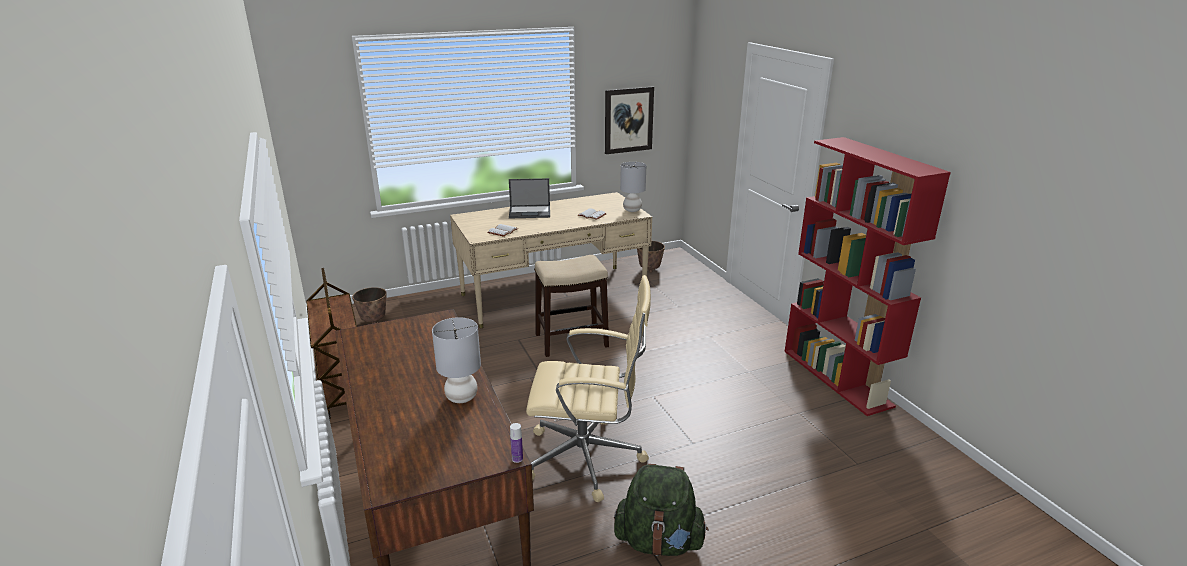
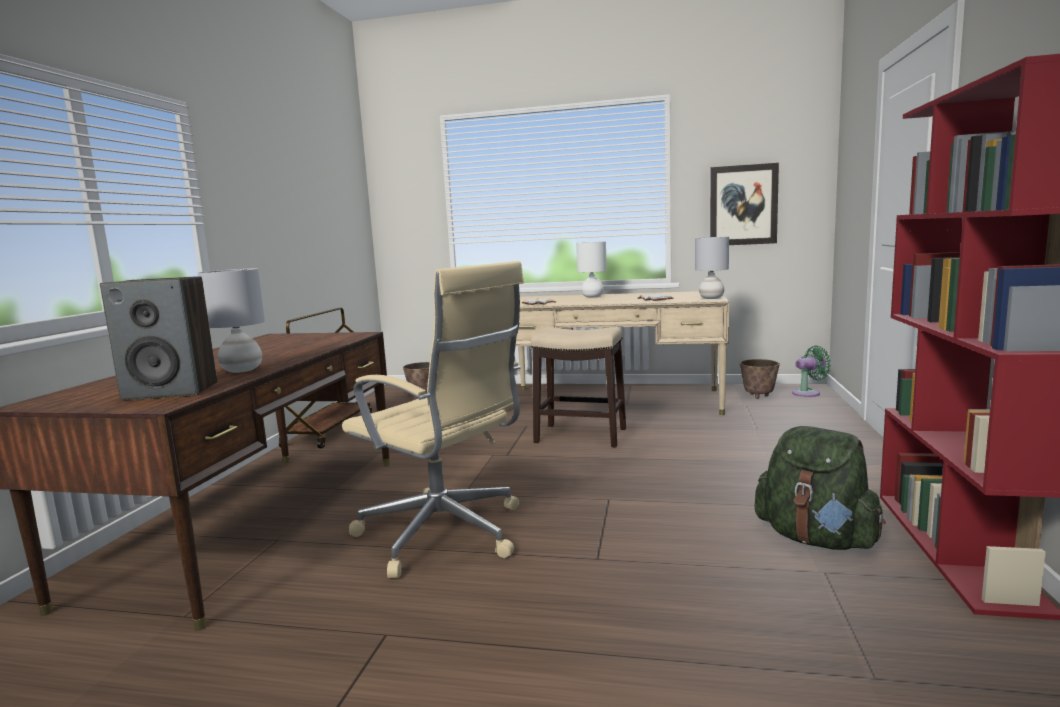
camera: 35 degrees right, 15 degrees down
(471, 439) = (172, 391): none -> speaker
(517, 459) = (164, 408): bottle -> none
(530, 212) = (593, 297): laptop -> white table lamp
(659, 542) = (394, 650): green backpack -> green backpack (816, 539)
(677, 260) = (808, 393): none -> green fan

